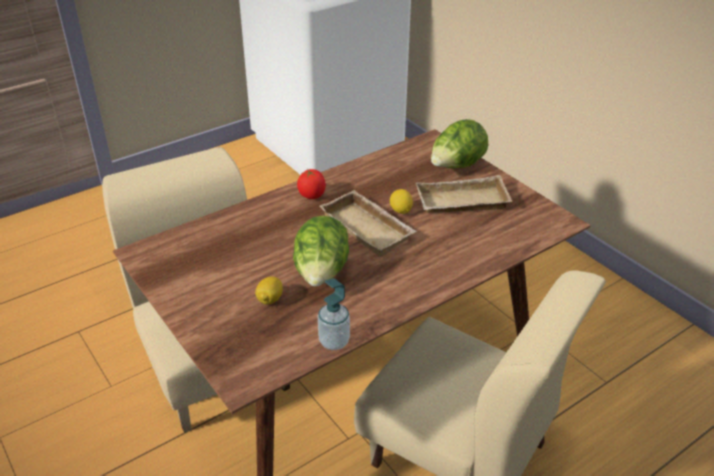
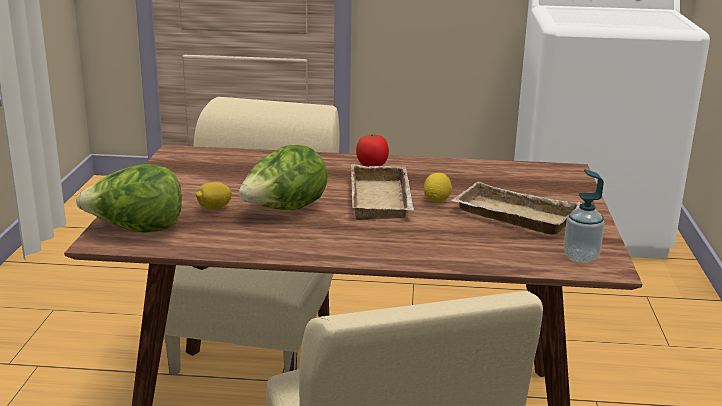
camera: 40 degrees right, 15 degrees down
(334, 342) = (212, 250): soap dispenser -> soap dispenser (580, 257)
(456, 167) = (558, 193): lettuce -> lettuce (136, 230)

